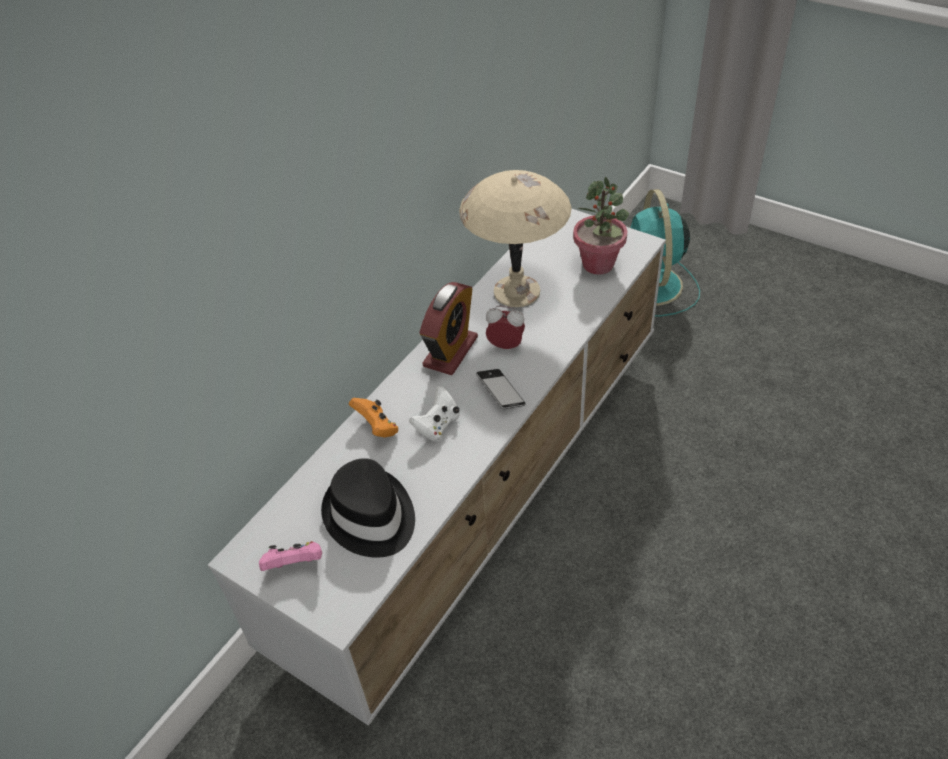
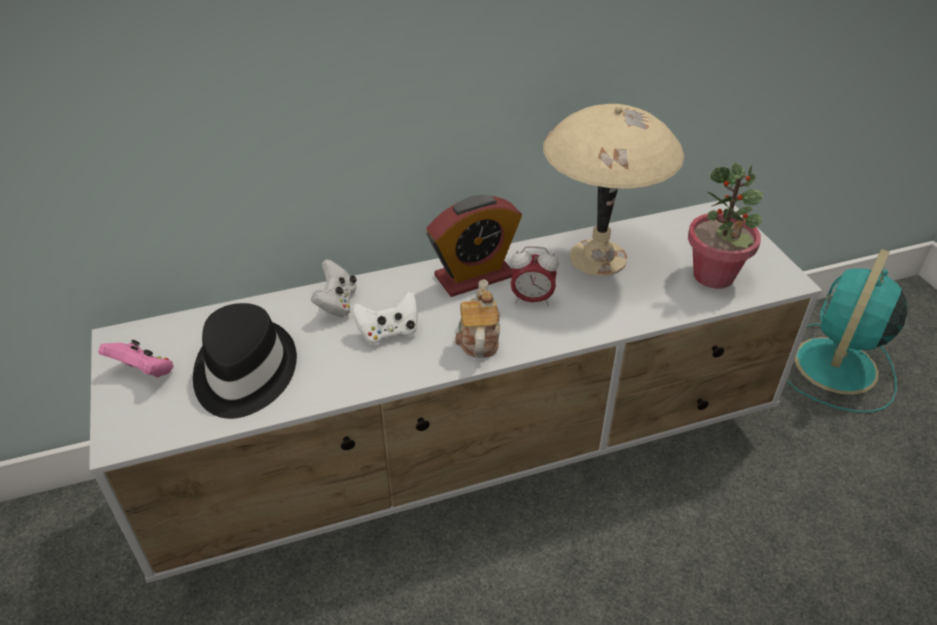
camera: 35 degrees right, 5 degrees down
(377, 428) = (337, 303): orange game controller -> white game controller
(500, 392) = (478, 338): phone -> teapot
(506, 346) = (531, 299): alarm clock -> alarm clock turned 135 degrees clockwise

